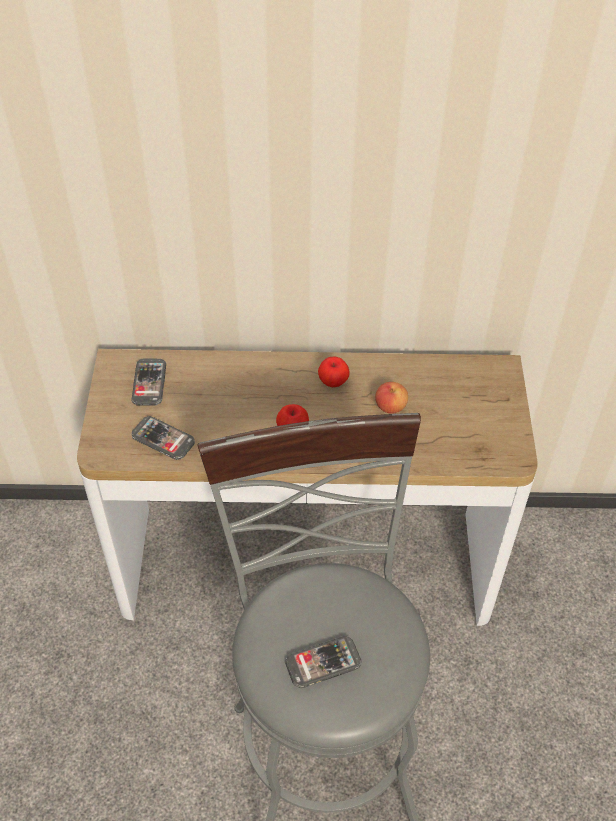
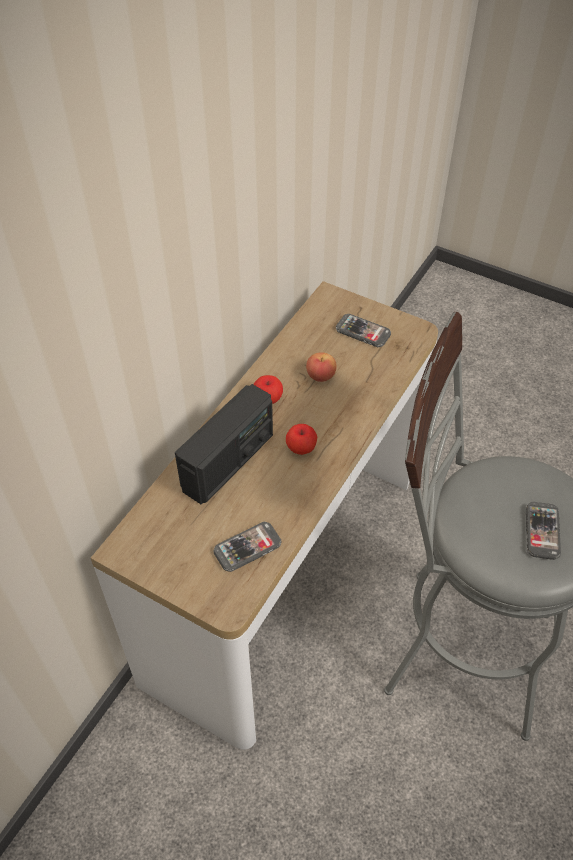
camera: 60 degrees left, 0 degrees up
(149, 383) = (170, 532): phone -> phone (363, 332)
(243, 387) = (228, 462): none -> radio

